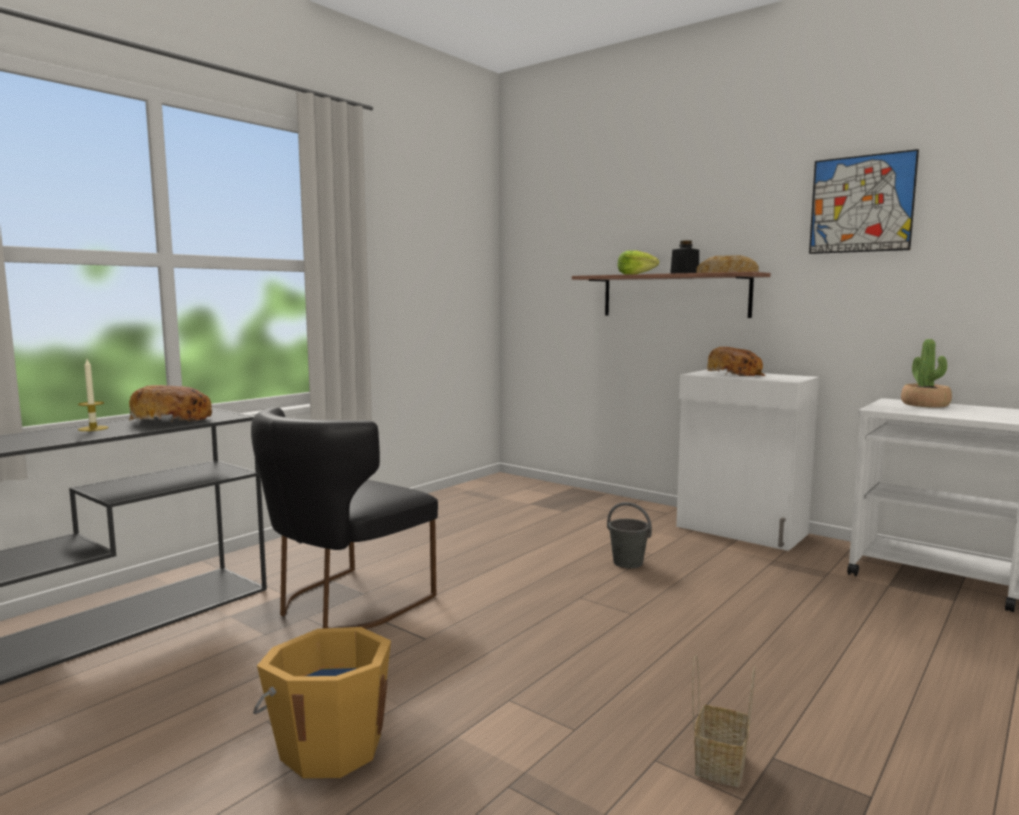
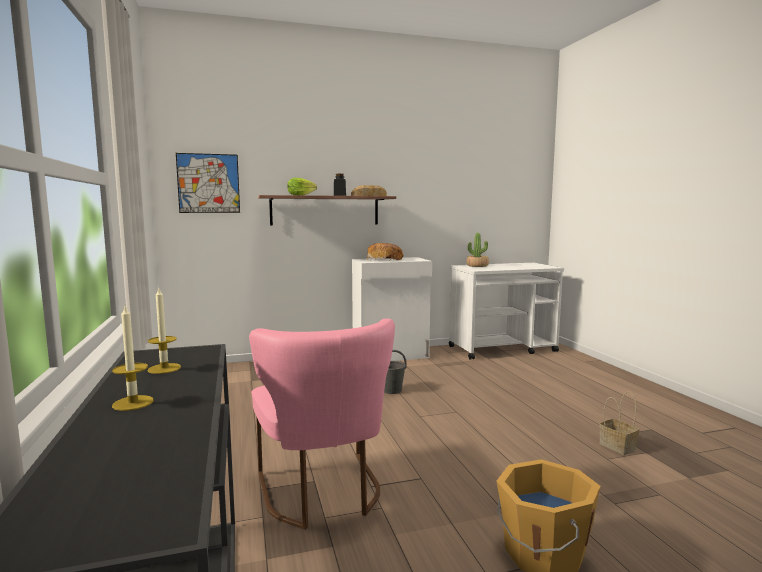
camera: 55 degrees left, 0 degrees up
(172, 419) = (164, 368): bread -> candle
(344, 604) = (323, 494): black chair -> pink chair
(861, 204) = (432, 160): picture -> picture (208, 183)

